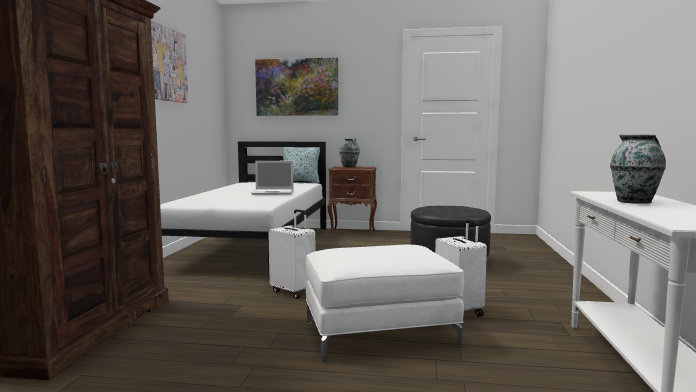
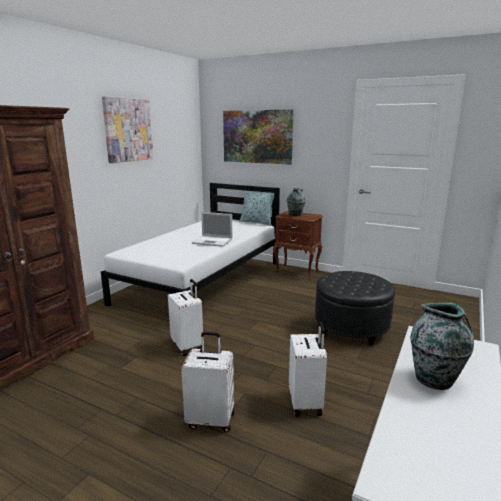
camera: 20 degrees right, 10 degrees up
(379, 334) = (211, 419): white ottoman -> white suitcase

